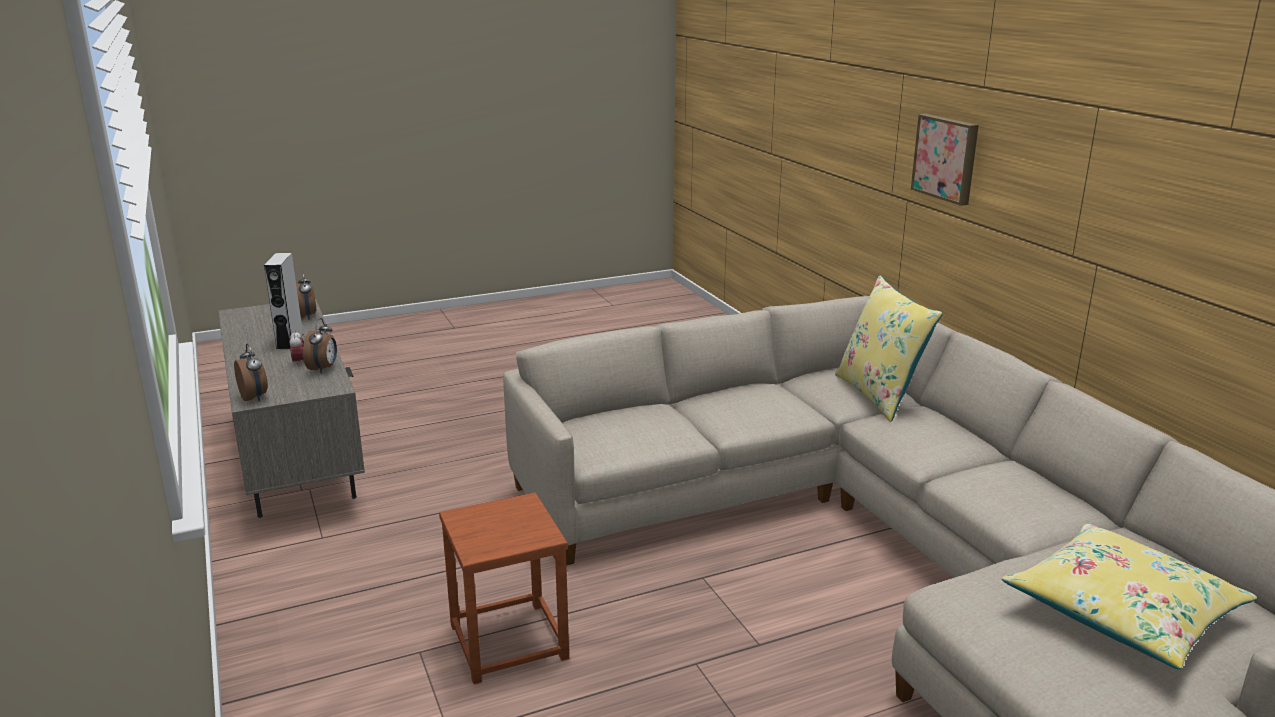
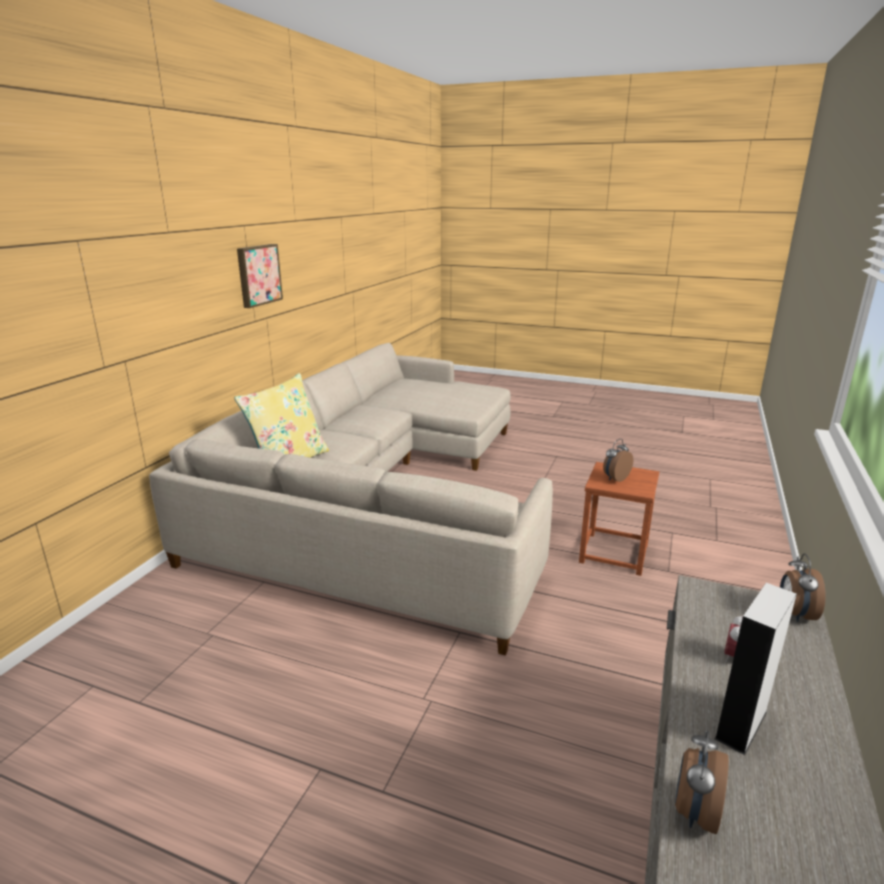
camera: 135 degrees left, 0 degrees up
(323, 369) = (702, 627): alarm clock -> alarm clock (615, 478)
(946, 158) = (159, 301): picture -> picture (258, 275)
(1122, 611) = (435, 390): yellow pillow -> none

